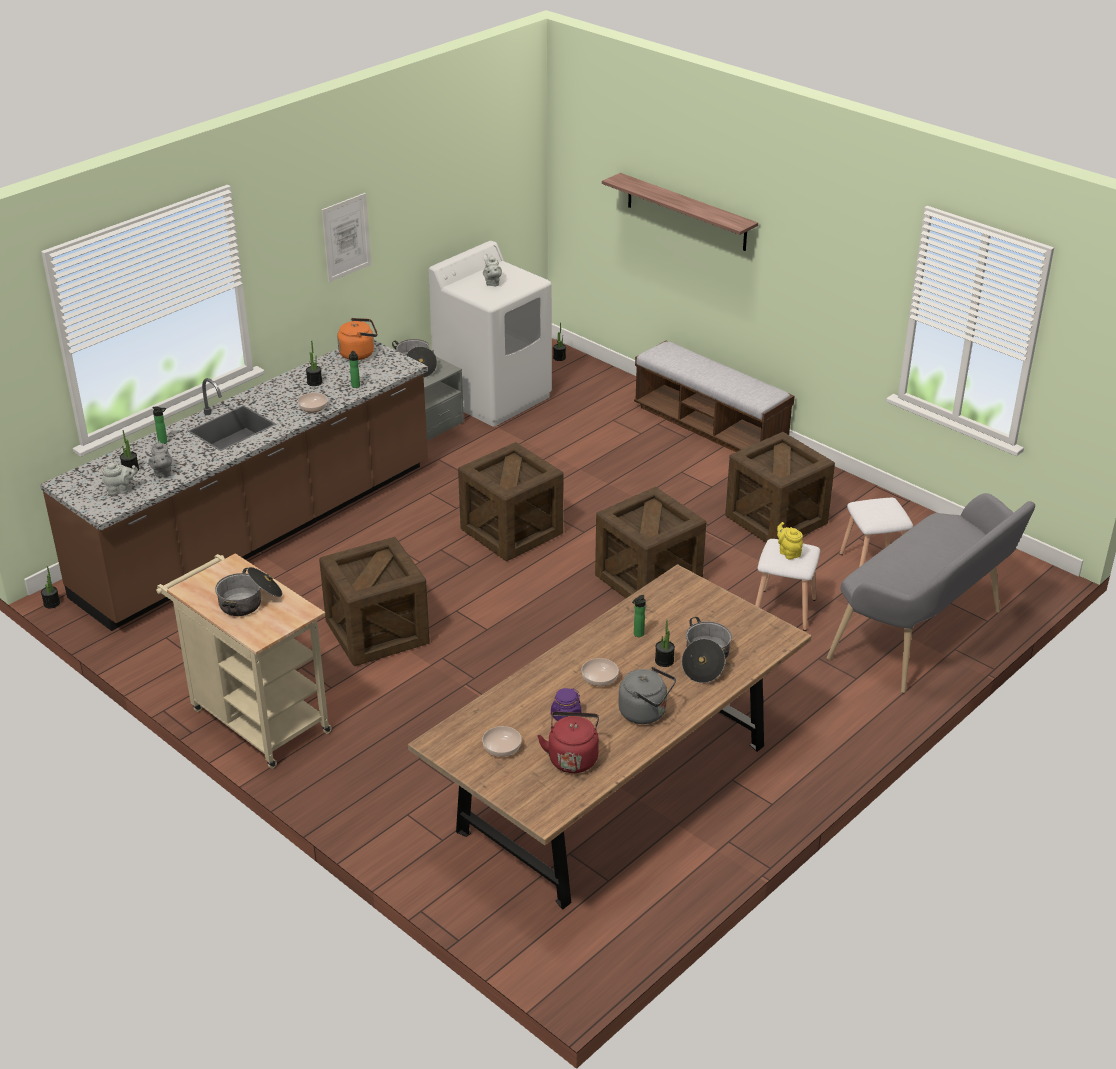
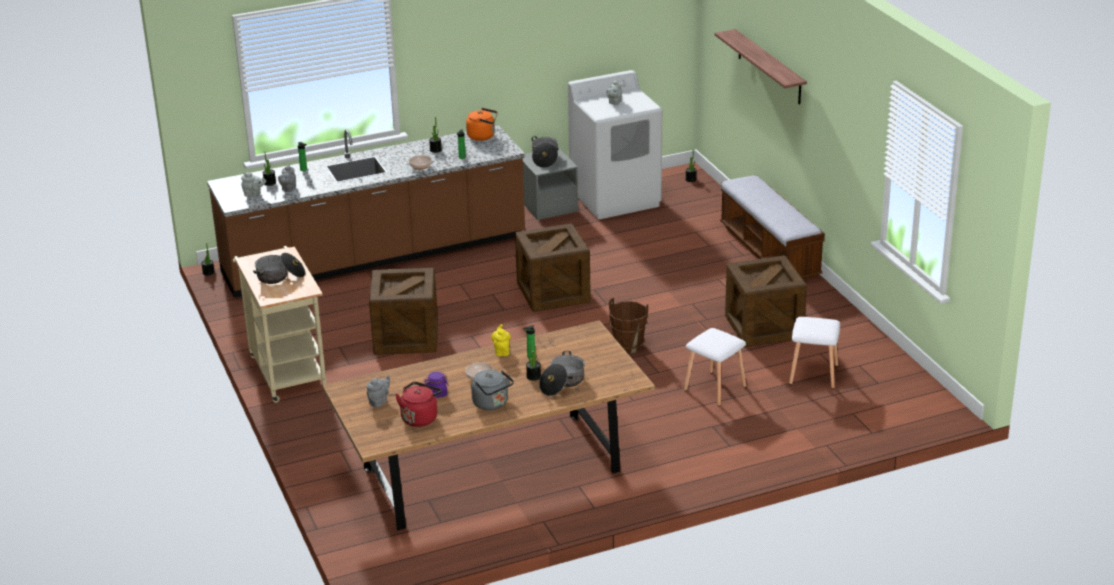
camera: 25 degrees right, 5 degrees down
(346, 237) = (492, 45): picture -> none
(502, 748) = (379, 401): bowl -> grey teapot
(648, 580) = (628, 346): crate -> brown bucket
(788, 552) = (715, 339): yellow teapot -> yellow teapot (501, 351)
(924, 637) = (809, 432): grey bench -> none

